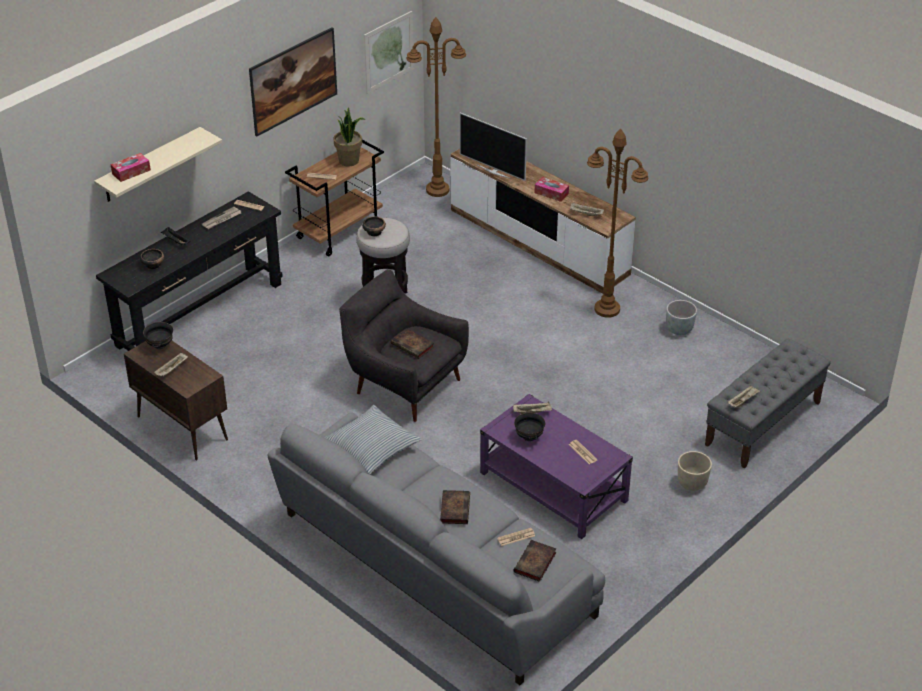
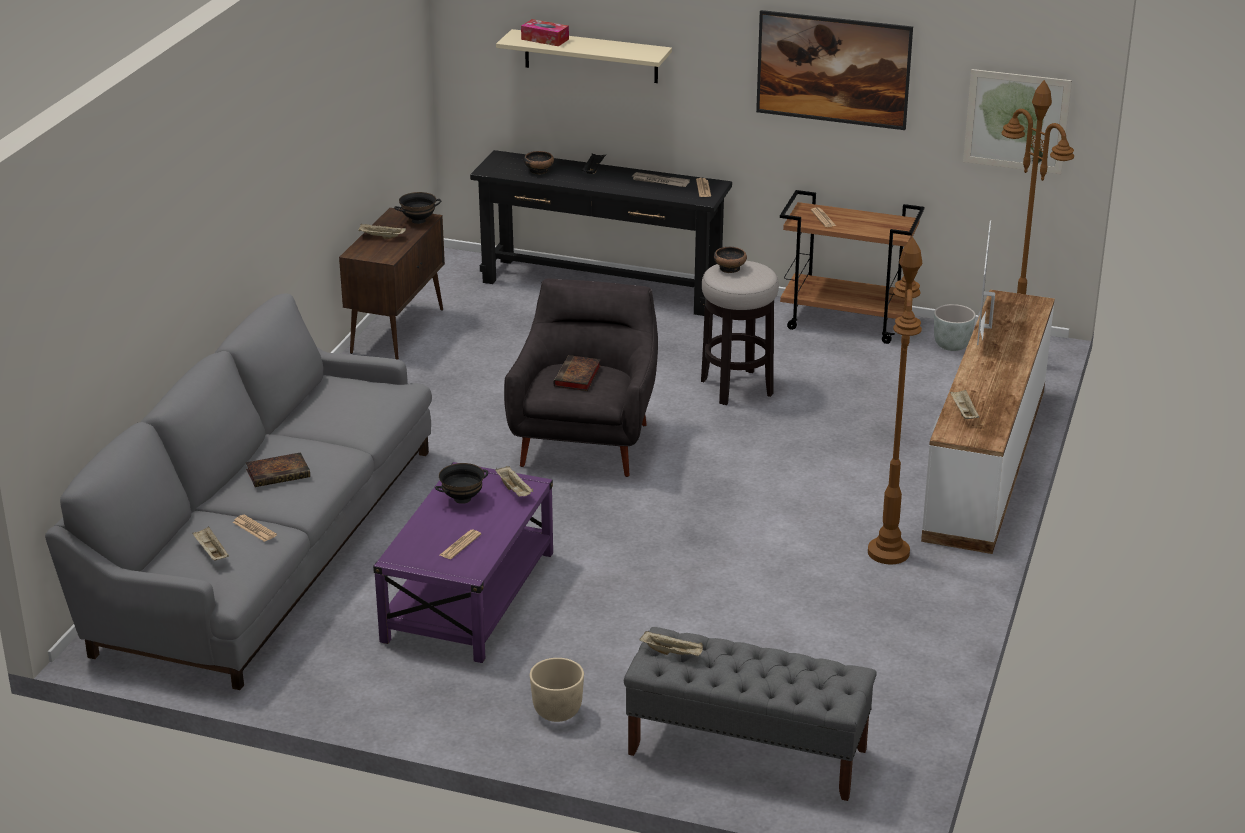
camera: 65 degrees right, 10 degrees down
(349, 161) = (876, 225): potted plant -> none
(372, 447) = (361, 397): pillow -> none
(535, 563) = (211, 552): book -> beige tray
(551, 193) = (983, 377): tissue box -> none
(679, 330) = (902, 626): grey planter -> grey planter (951, 346)

